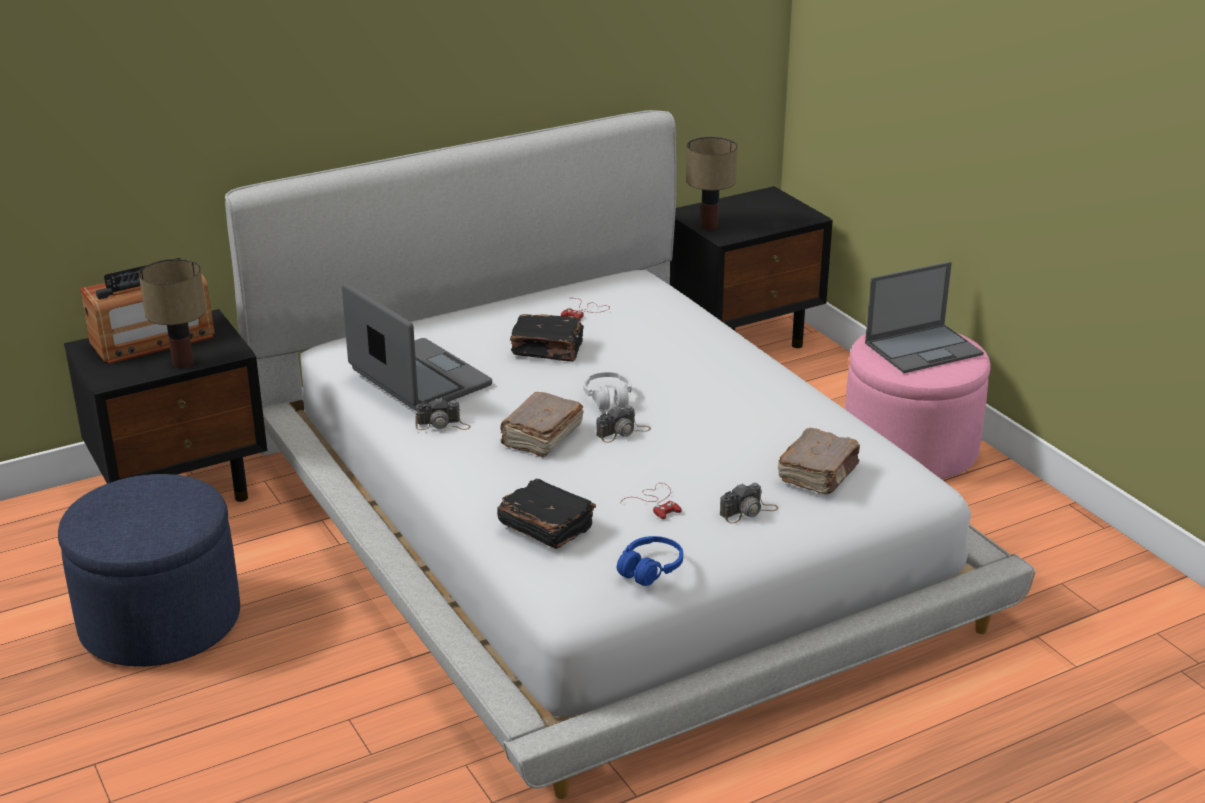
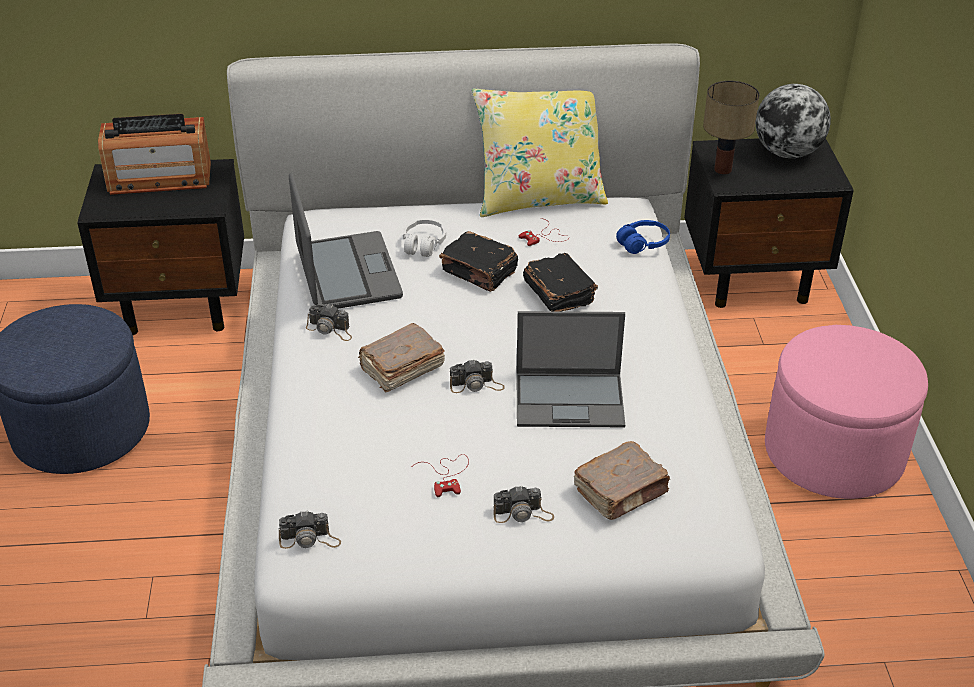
camera: 25 degrees right, 10 degrees up
(181, 363) = (163, 209): table lamp -> none
(545, 527) = (331, 471): black book -> black book (559, 293)
(551, 285) = (539, 198): none -> yellow pillow
(572, 581) = (310, 539): none -> camera
(608, 398) = (491, 343): white headphones -> white headphones (423, 244)
(650, 569) = (387, 549): blue headphones -> blue headphones (643, 244)
(753, 204) = (787, 153): none -> globe
(924, 348) = (859, 363): laptop -> laptop (571, 399)

